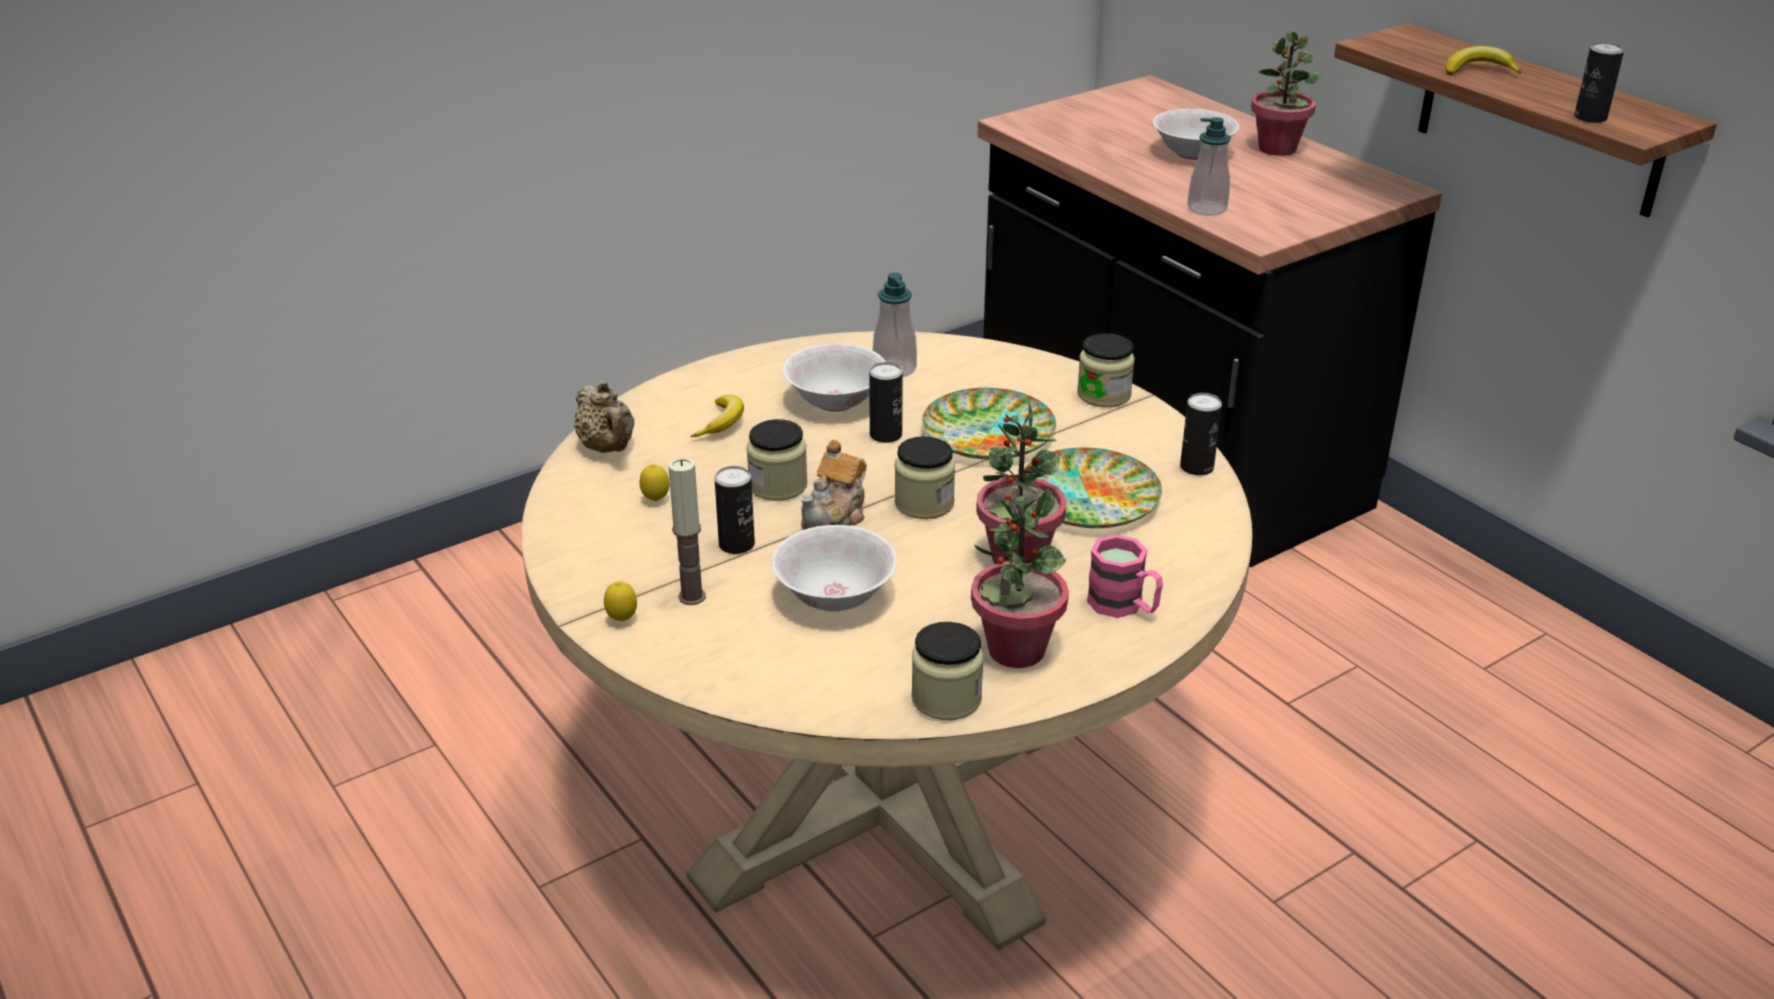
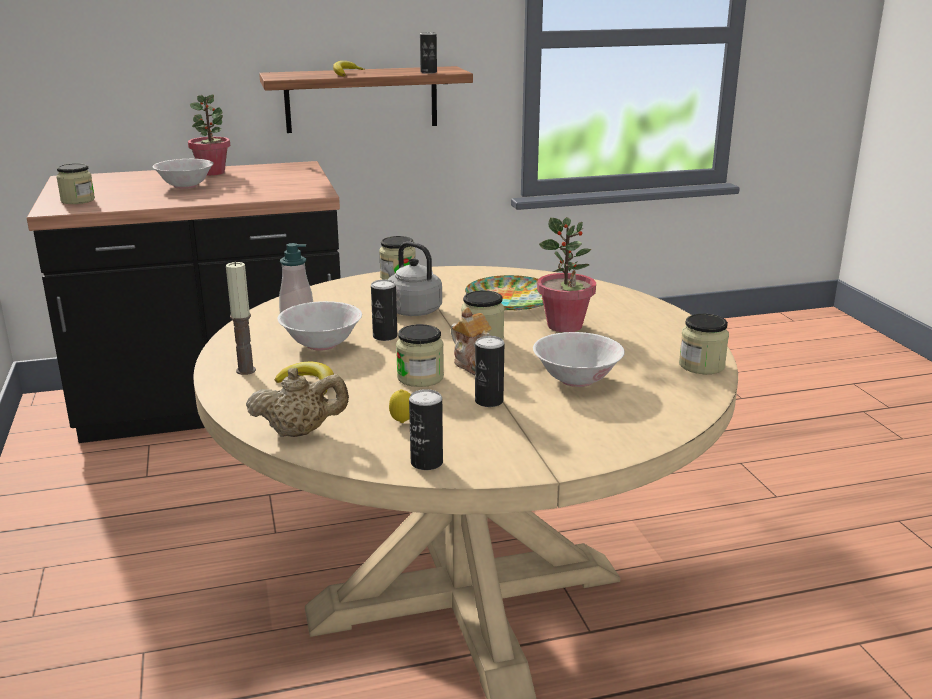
camera: 70 degrees left, 10 degrees down
(622, 620) = (565, 454): lemon -> none
(692, 597) = (548, 425): candle -> candle (246, 370)
(987, 432) = (411, 310): plate -> grey kettle
(1015, 650) = (659, 341): potted plant -> none
(1063, 121) = (78, 200): none -> jar
(1124, 606) = (627, 310): pink mug -> none
(1196, 467) = (499, 272): can -> can (426, 463)
(1207, 209) = (264, 195): soap dispenser -> none

